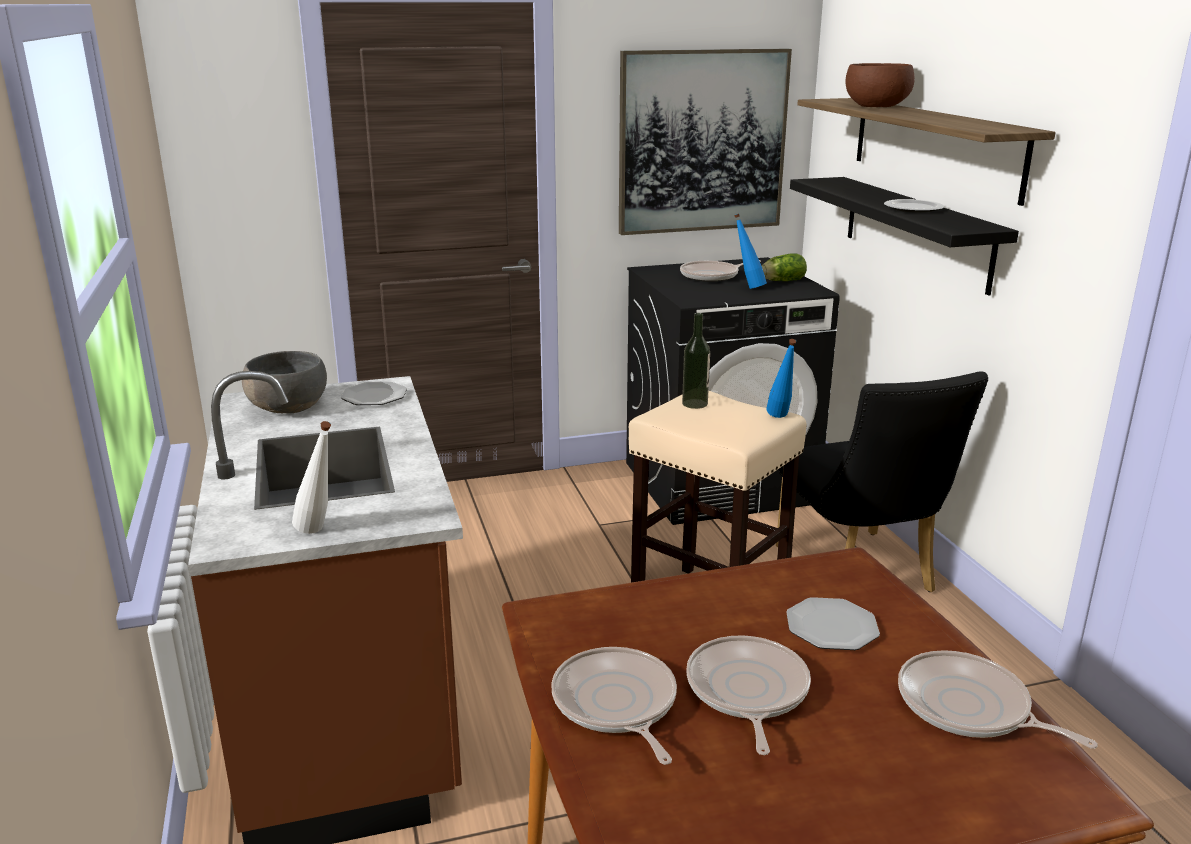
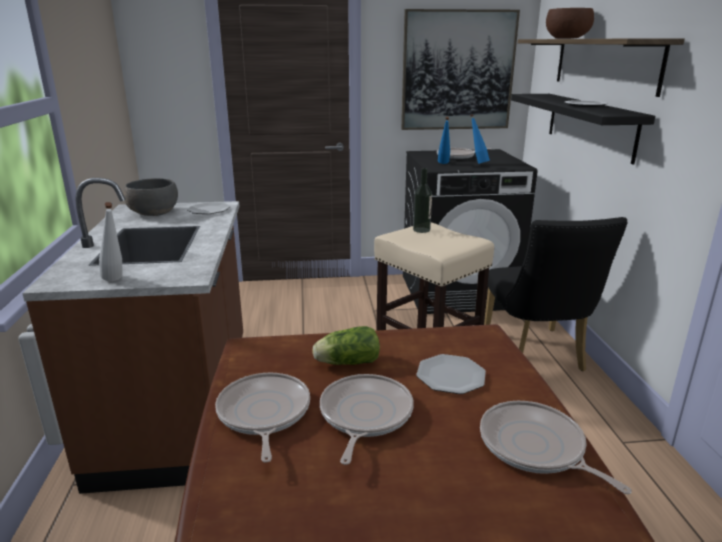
camera: 10 degrees right, 0 degrees up
(780, 281) = (501, 161): lettuce -> lettuce (346, 362)
(780, 418) = (475, 241): blue bottle -> blue bottle (443, 164)

